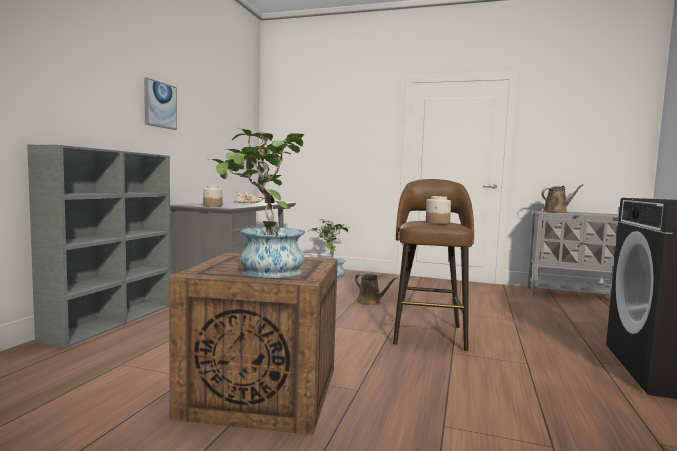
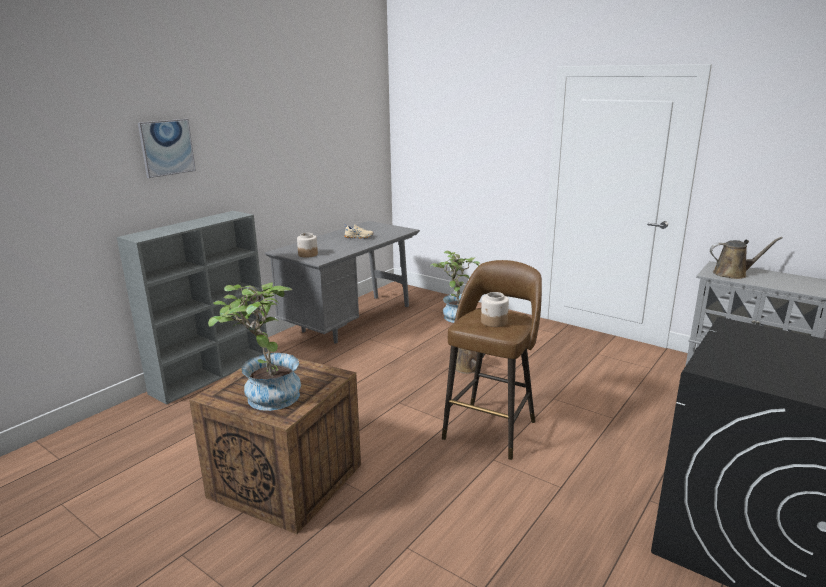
camera: 20 degrees right, 15 degrees up
(160, 105) = (249, 150): picture -> picture (167, 147)

